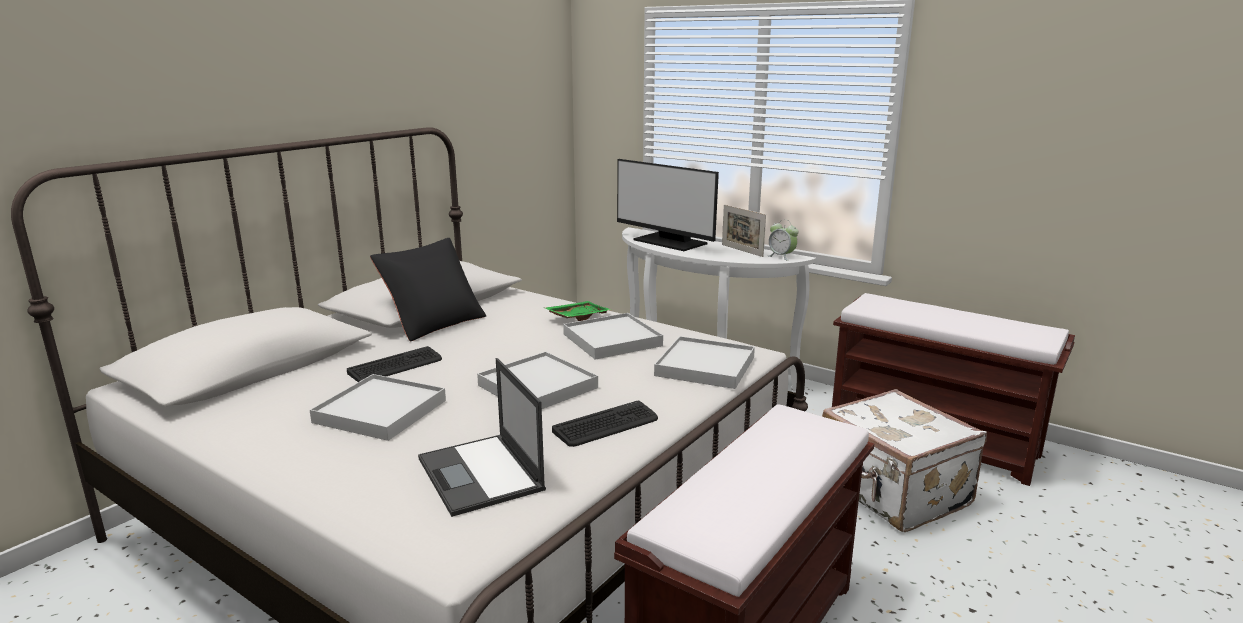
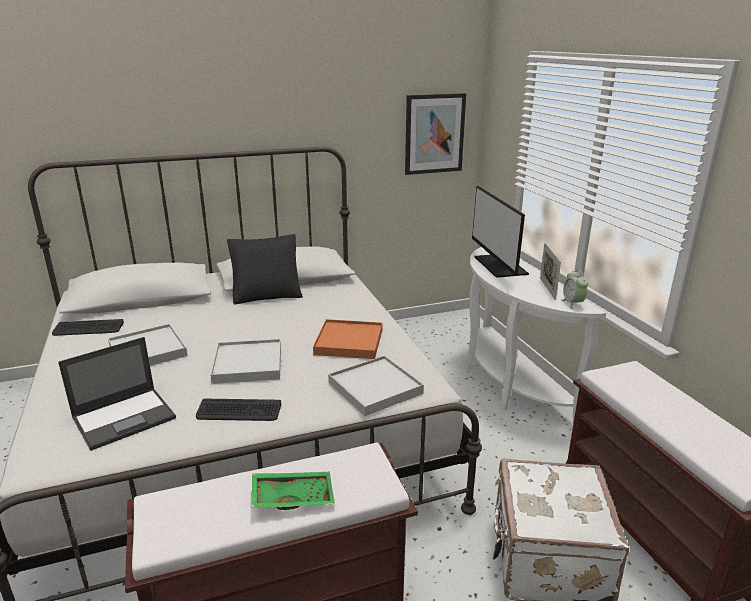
camera: 35 degrees right, 5 degrees up
(396, 366) = (201, 321): keyboard -> keyboard (88, 328)
(481, 475) = (125, 417): laptop -> laptop turned 135 degrees counterclockwise
(532, 109) = (434, 134): none -> picture
(577, 317) = (356, 315): green tray -> green tray (293, 497)
(612, 340) = (349, 342): white tray -> orange tray

